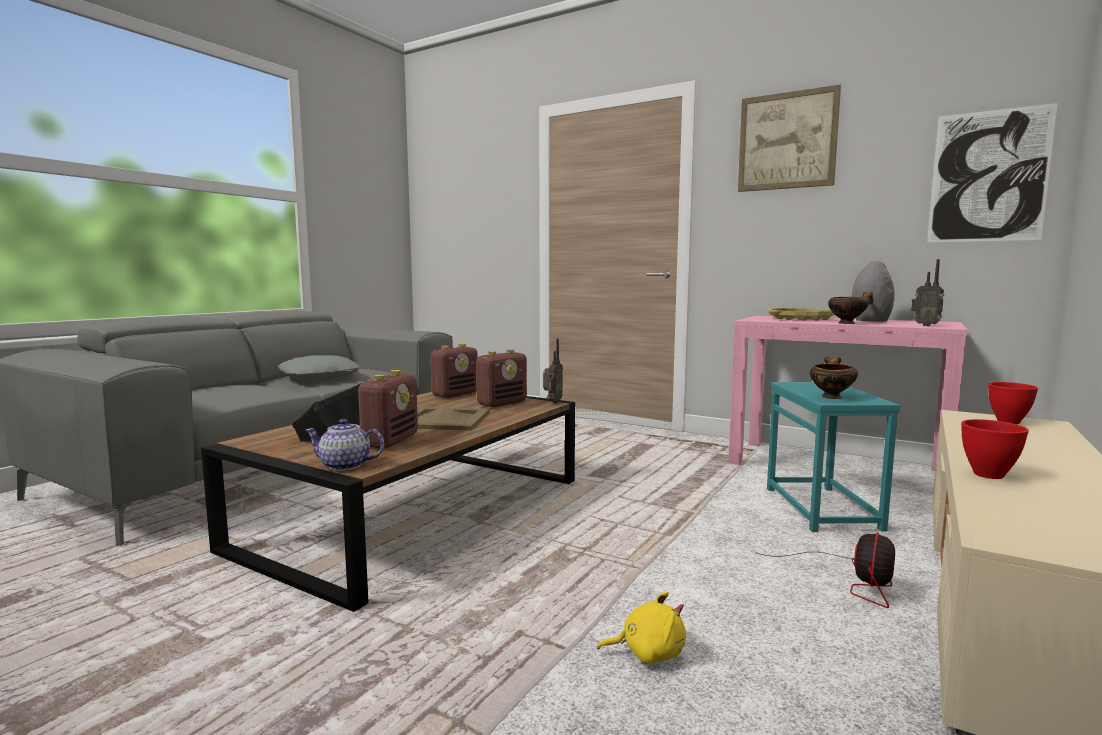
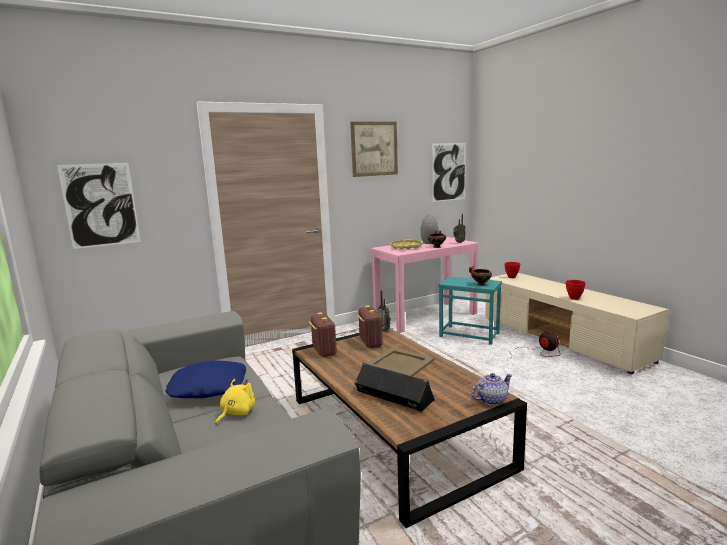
camera: 60 degrees left, 5 degrees up
(320, 376) = (209, 387): grey pillow -> blue pillow
(345, 465) = (491, 400): teapot -> teapot turned 150 degrees counterclockwise
(390, 441) = (443, 383): radio -> none
(453, 225) = (101, 205): none -> picture
(648, 652) = (578, 404): yellow plush toy -> yellow plush toy (236, 413)

